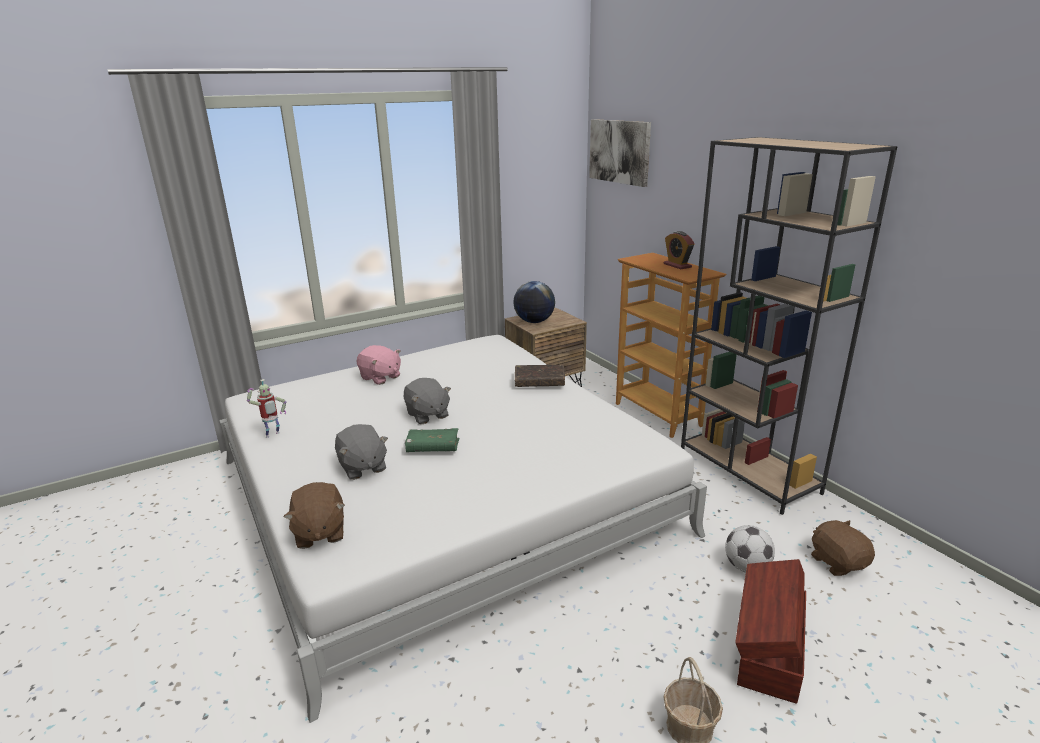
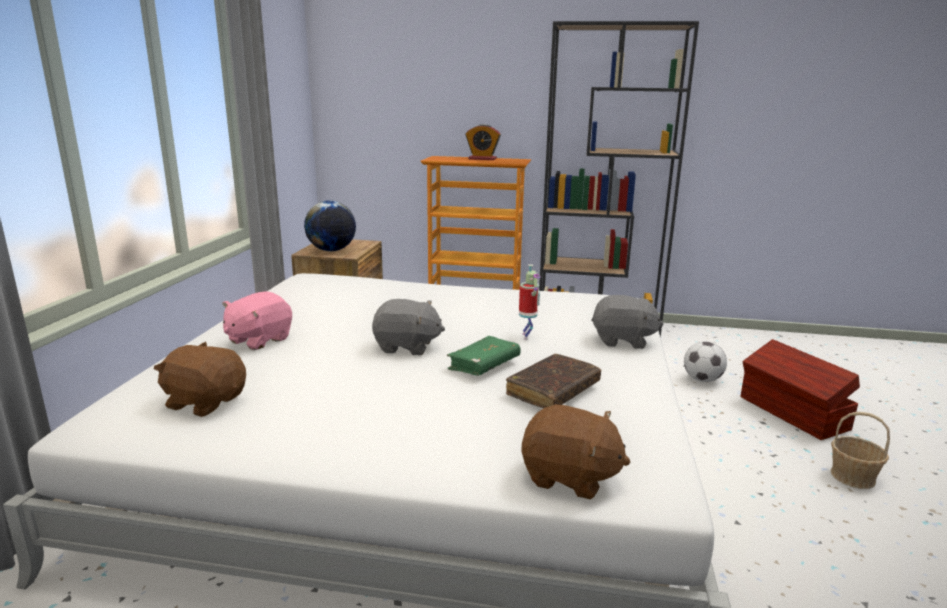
camera: 50 degrees left, 5 degrees down
(273, 436) = (259, 441): toy robot -> toy robot (527, 336)
(362, 467) = (460, 410): grey plush toy -> grey plush toy (623, 340)
(380, 377) = (258, 340): pink plush toy -> pink plush toy turned 135 degrees clockwise
(539, 381) = (439, 292): brown book -> brown book (553, 390)
(620, 151) = (366, 54): picture -> none
(838, 562) = (727, 354): brown plush toy -> brown plush toy (205, 402)

